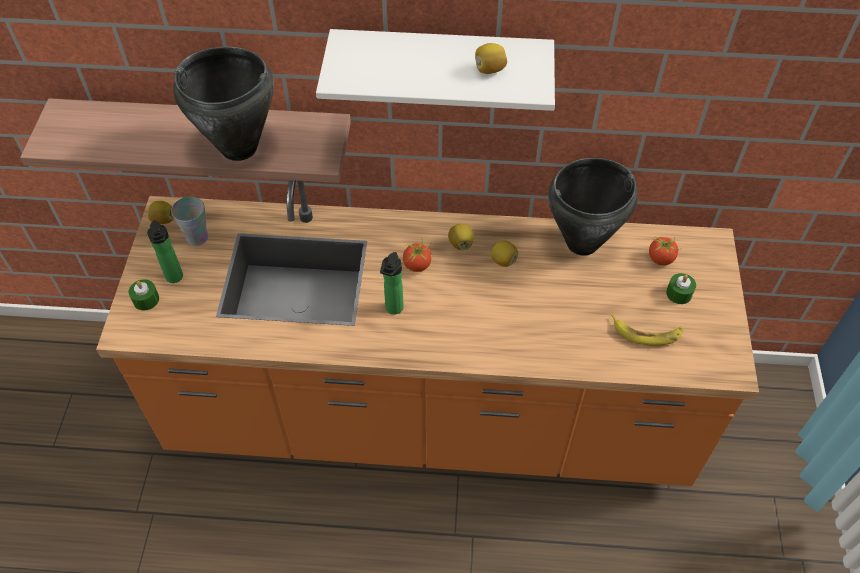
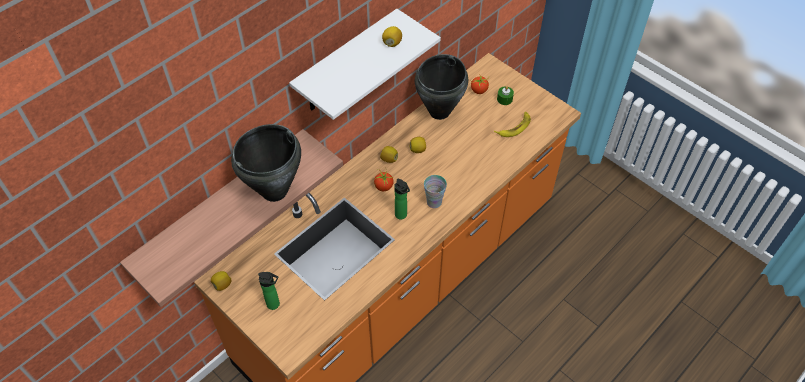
camera: 50 degrees left, 0 degrees up
(146, 299) = (276, 328): green candle -> none
(197, 237) = (255, 275): cup -> cup (434, 202)

